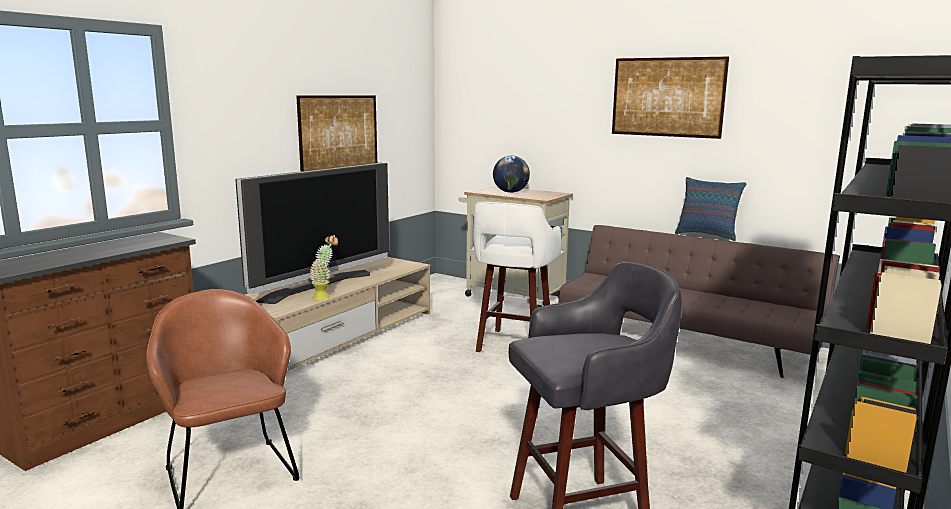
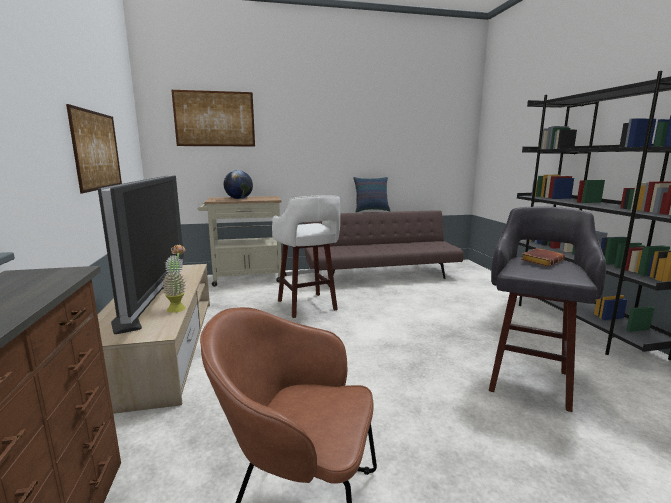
camera: 45 degrees left, 0 degrees up
(596, 343) = (541, 261): none -> brown book
(667, 97) = (338, 126): picture -> picture (214, 119)

